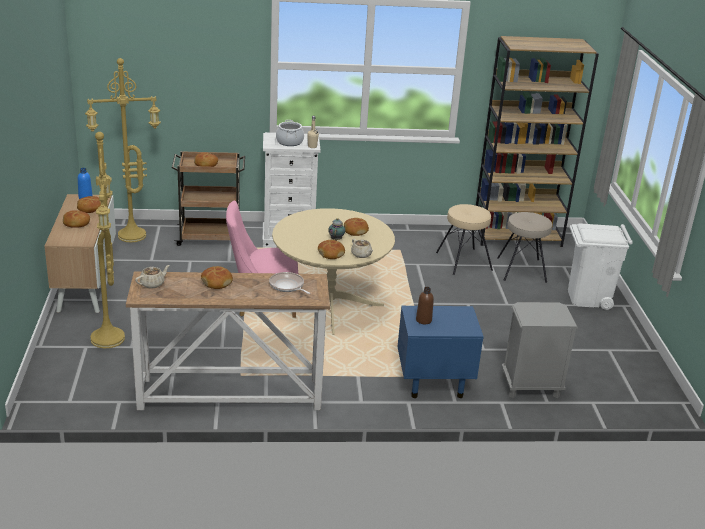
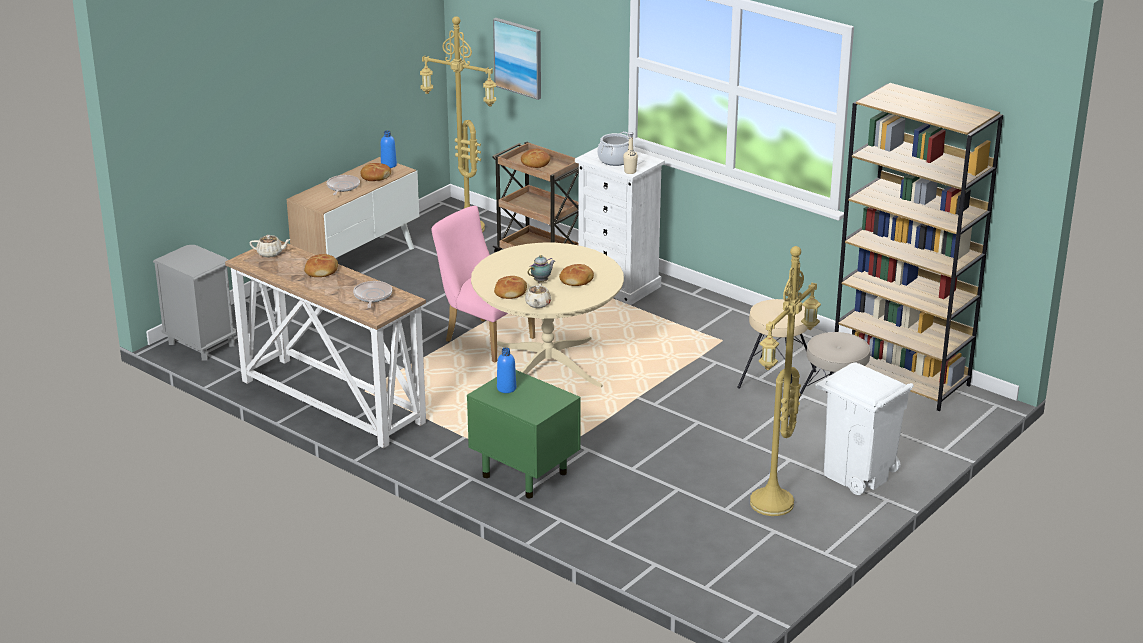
camera: 45 degrees right, 0 degrees up
(76, 223) = (342, 187): bread -> frying pan
(110, 339) = (307, 316): yellow floor lamp -> yellow floor lamp (773, 505)
(156, 86) = (518, 58): none -> picture
(423, 320) = (506, 388): brown bottle -> blue bottle
(432, 383) = (523, 474): blue nightstand -> green nightstand
(530, 387) = (615, 521): grey nightstand -> grey nightstand (201, 344)

